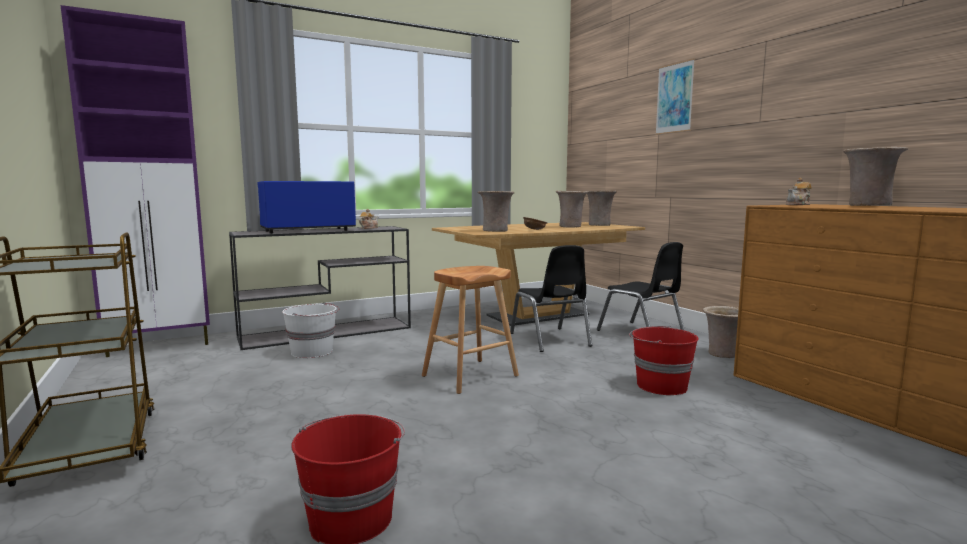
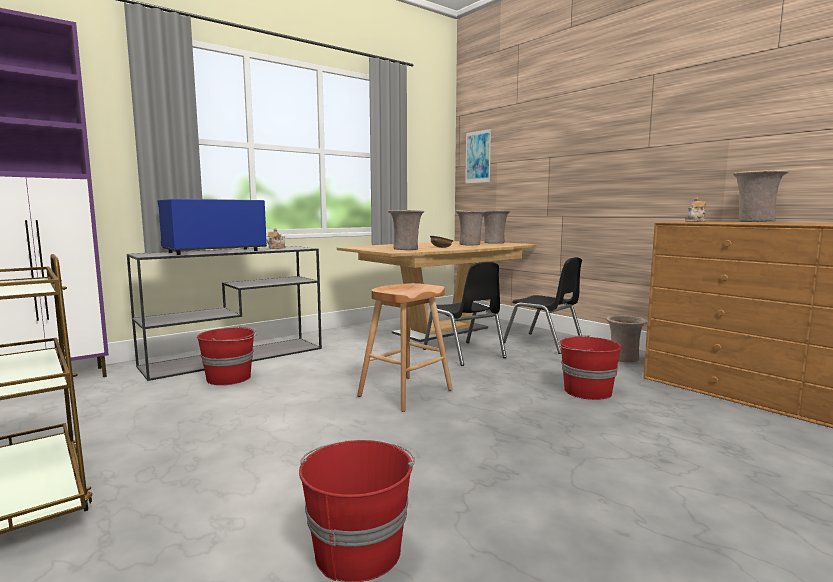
camera: 10 degrees left, 0 degrees up
(313, 352) = (230, 378): white bucket -> red bucket
(674, 98) = (565, 124): picture -> picture (478, 157)

